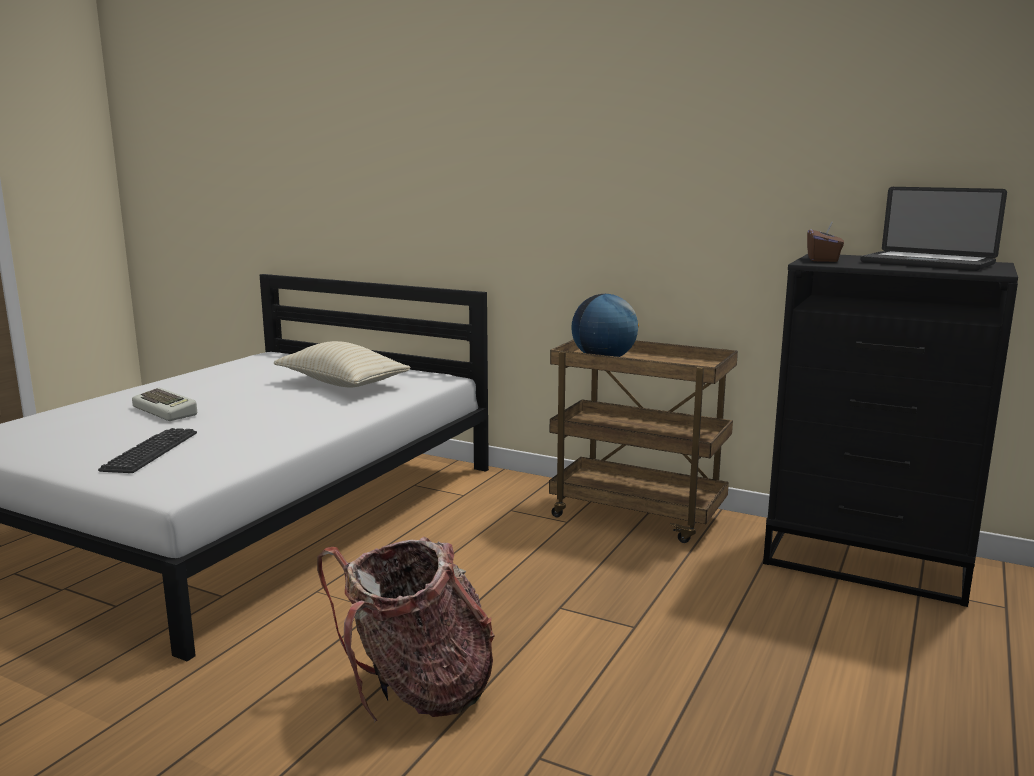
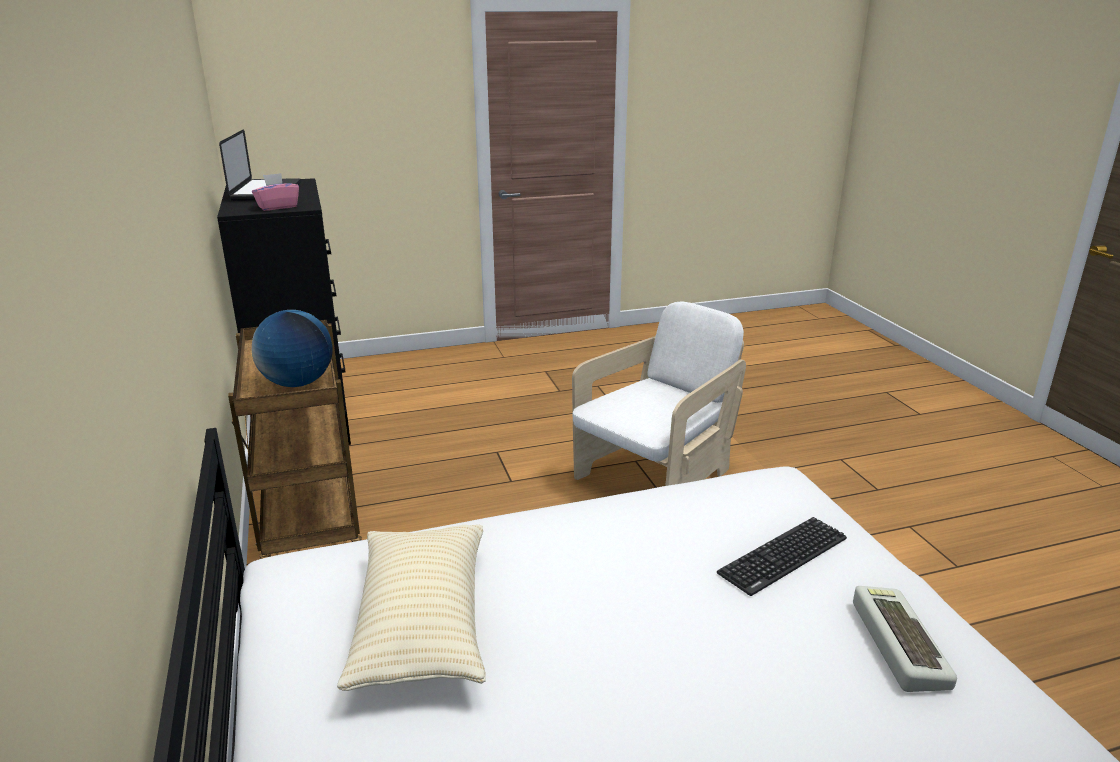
camera: 135 degrees left, 10 degrees up
(167, 411) = (724, 671): keyboard -> keyboard (895, 643)
(417, 691) = (655, 477): backpack -> white armchair
(823, 259) = (277, 207): brown tissue box -> pink tissue box

